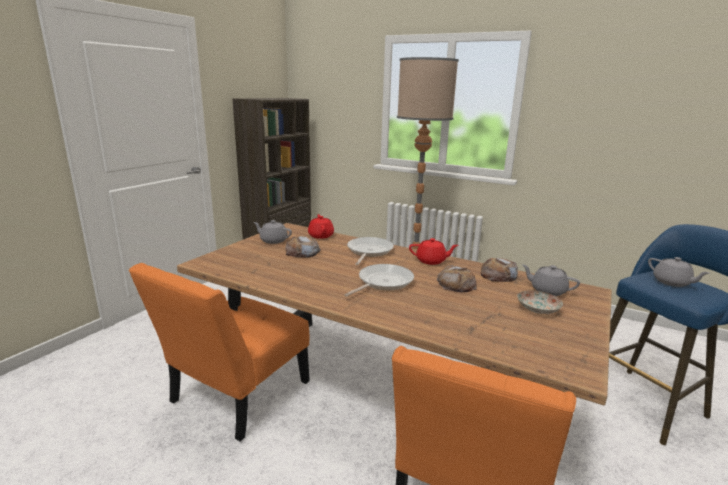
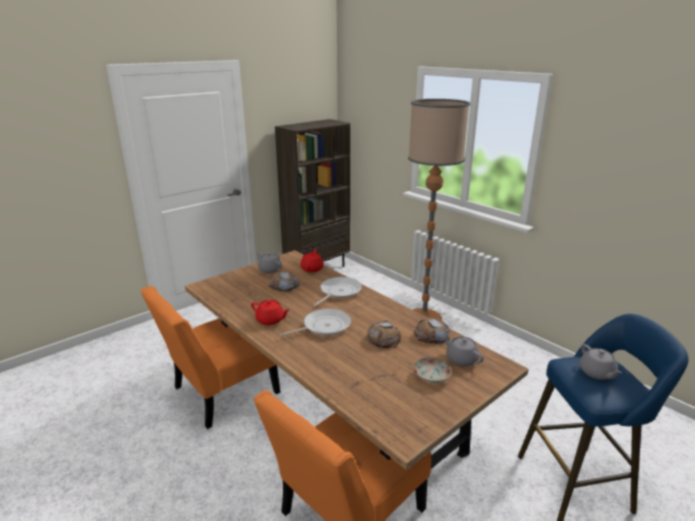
camera: 20 degrees right, 5 degrees up
(431, 261) = (385, 310): red teapot -> red teapot (270, 320)

